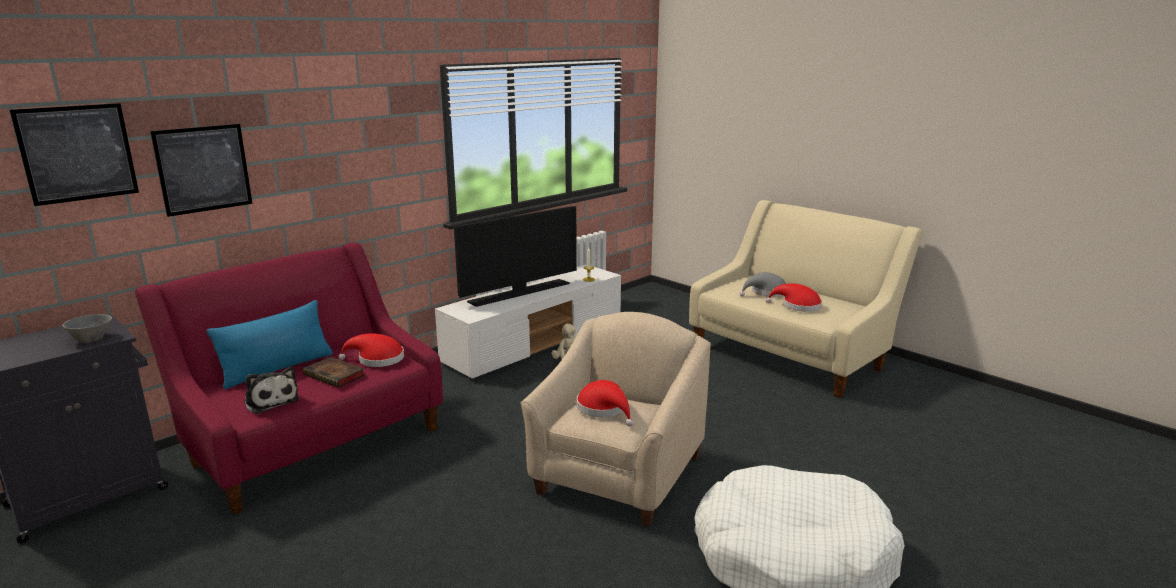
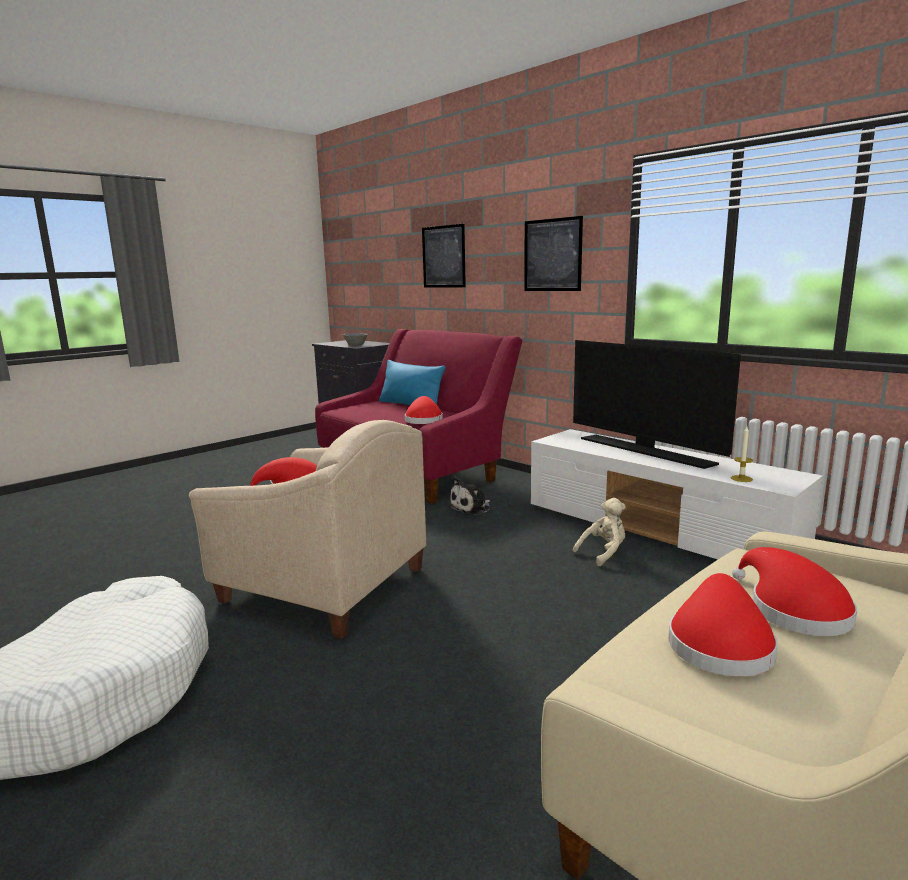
camera: 90 degrees right, 5 degrees down
(77, 153) = (395, 240): picture -> picture (552, 255)
(271, 400) = (358, 409): plush toy -> plush toy (471, 508)
(336, 376) = (394, 415): book -> none
(766, 292) = (793, 610): grey hat -> red hat

